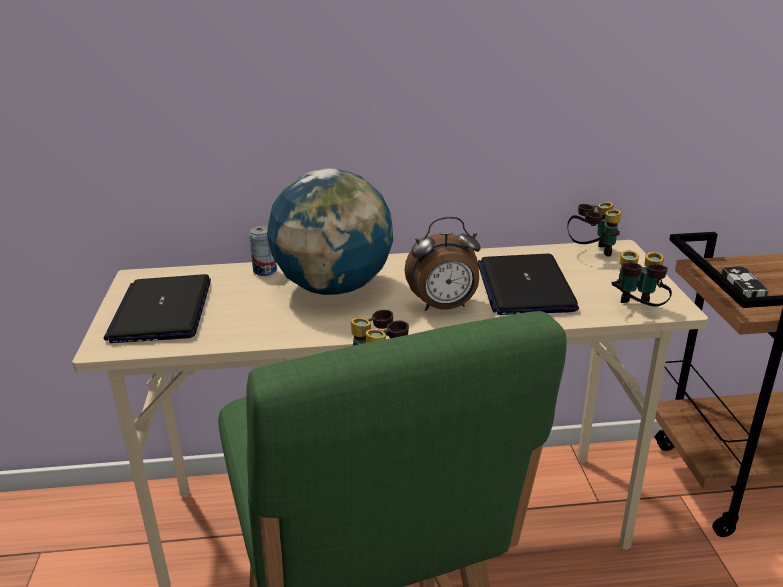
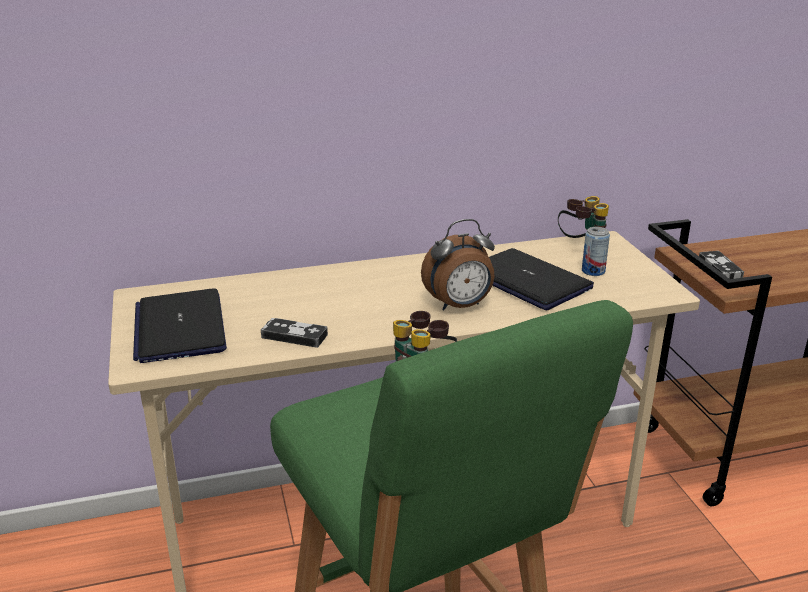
camera: 10 degrees left, 0 degrees up
(265, 271) = (269, 281): can -> can (593, 271)
(267, 327) = (294, 336): none -> game controller
(334, 287) = (346, 294): globe -> none
(524, 286) = (528, 281): laptop -> laptop turned 150 degrees clockwise
(636, 310) = (635, 297): binoculars -> none

